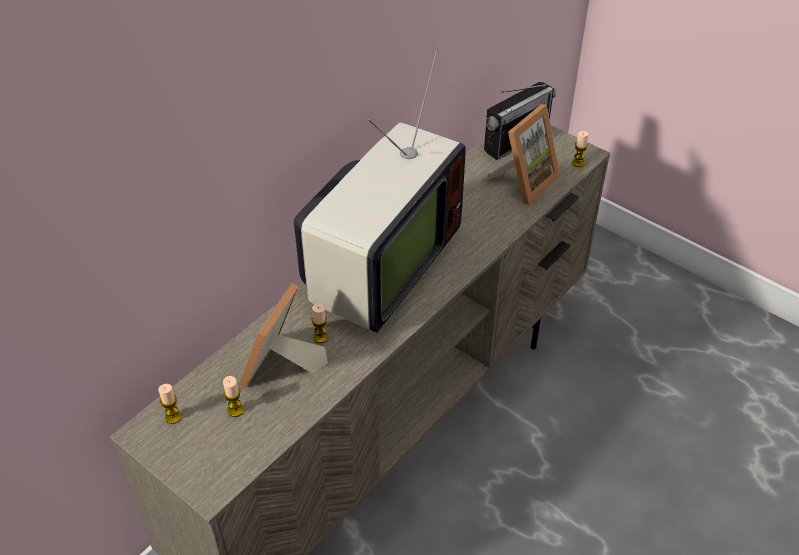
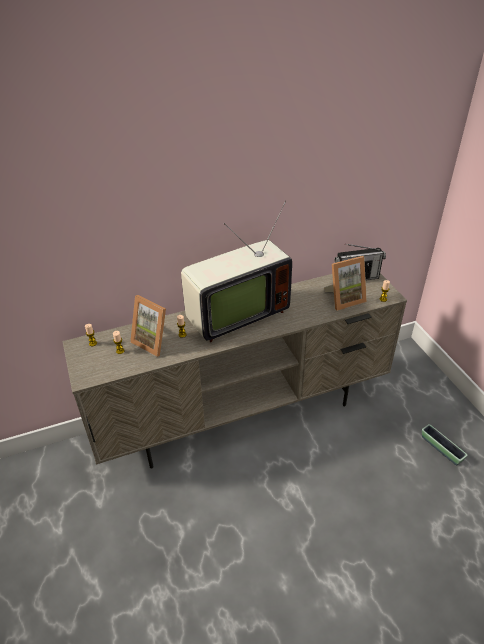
camera: 30 degrees right, 5 degrees down
(281, 368) = (154, 341): picture frame -> picture frame turned 105 degrees counterclockwise
(697, 356) = (441, 449): none -> planter

